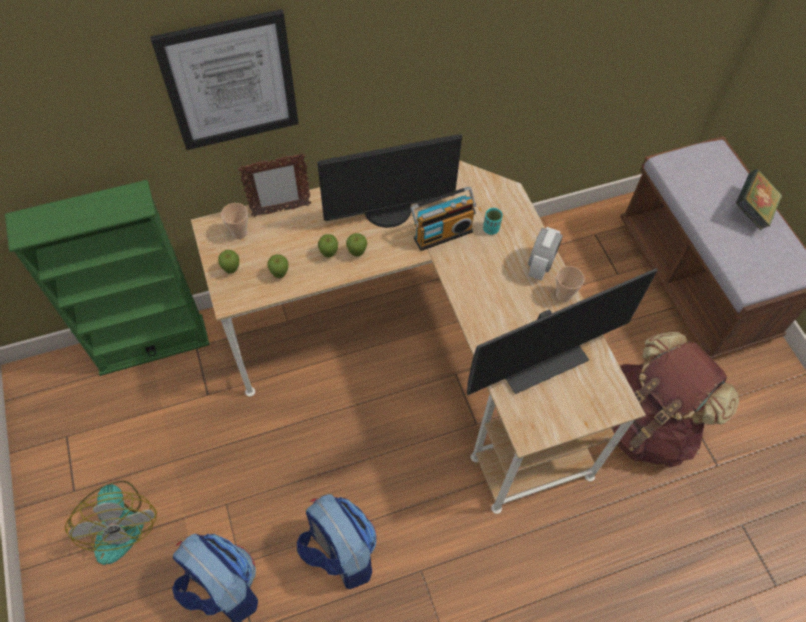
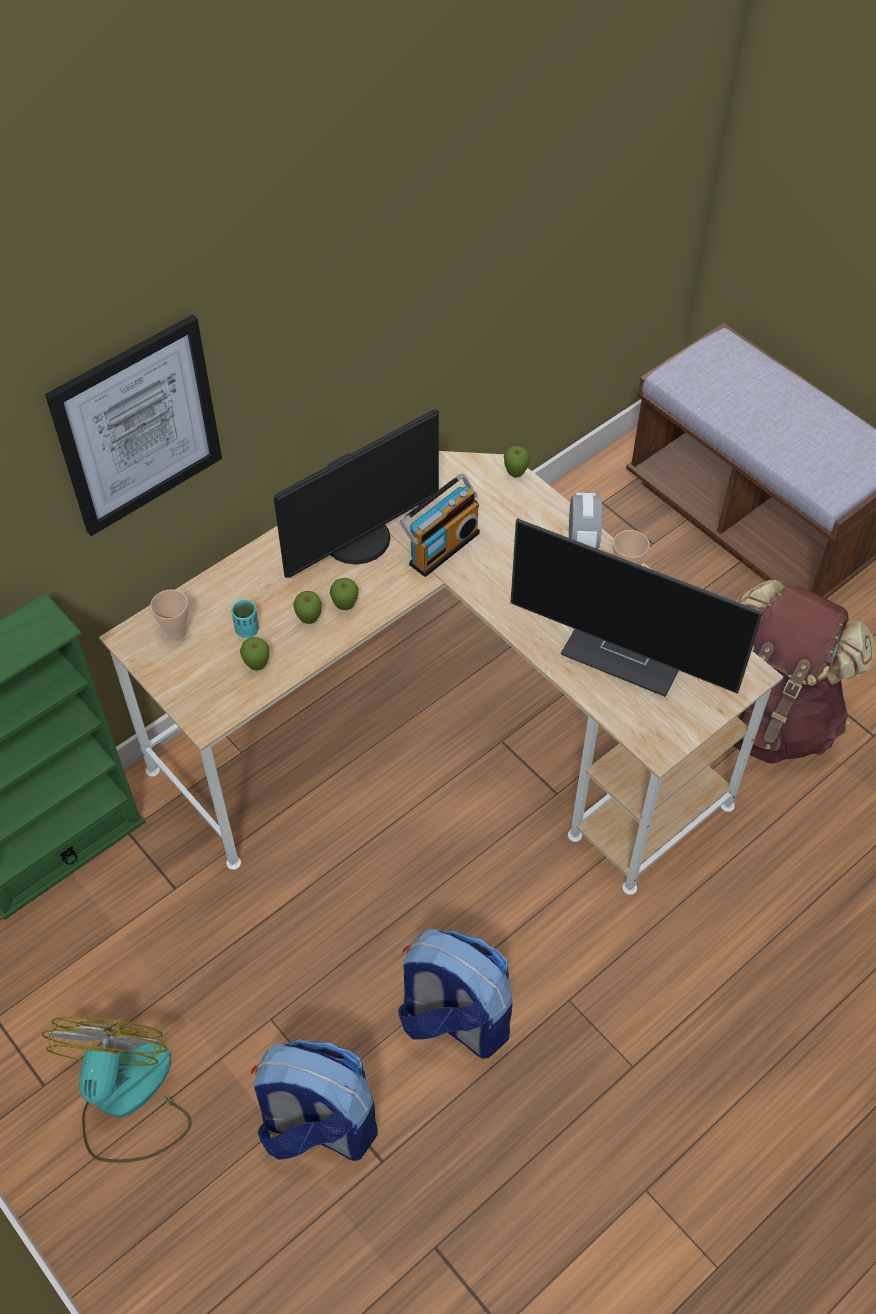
camera: 20 degrees left, 5 degrees down
(117, 521) = (126, 1100): fan -> fan turned 135 degrees counterclockwise
(231, 270) = (189, 682): apple -> apple (515, 474)
(281, 210) = (217, 586): picture frame -> none
(491, 229) = (500, 522): turquoise cup -> turquoise cup (247, 630)
(539, 355) = (629, 651): monitor -> monitor turned 75 degrees clockwise
(751, 211) = (796, 403): book -> none

